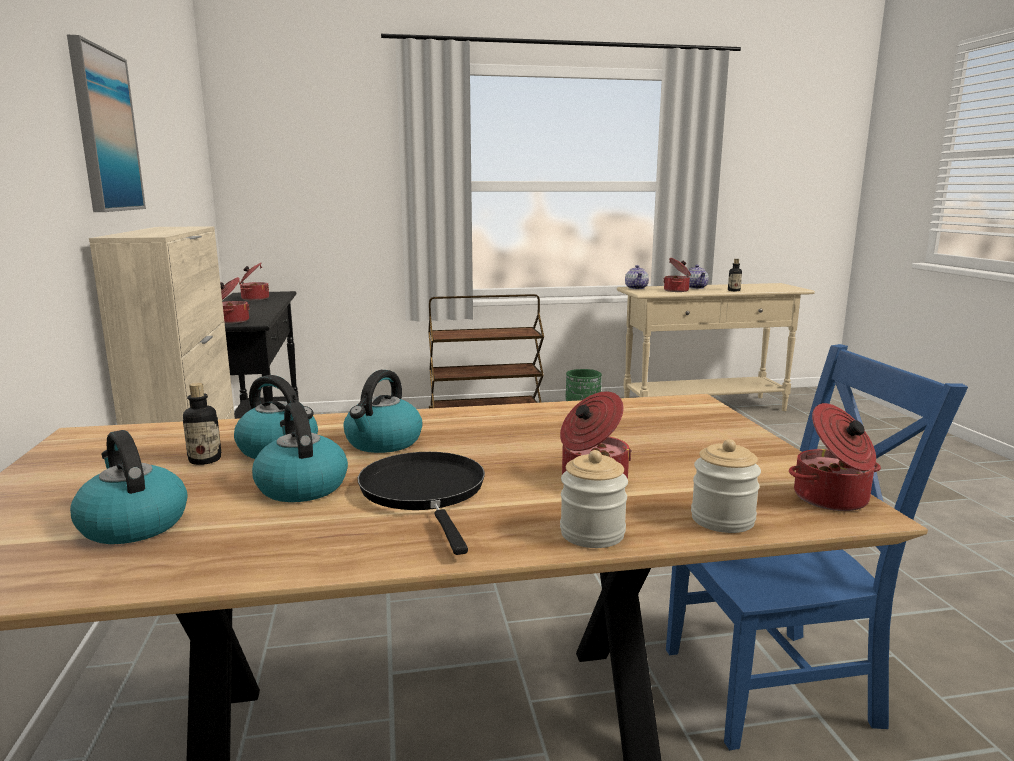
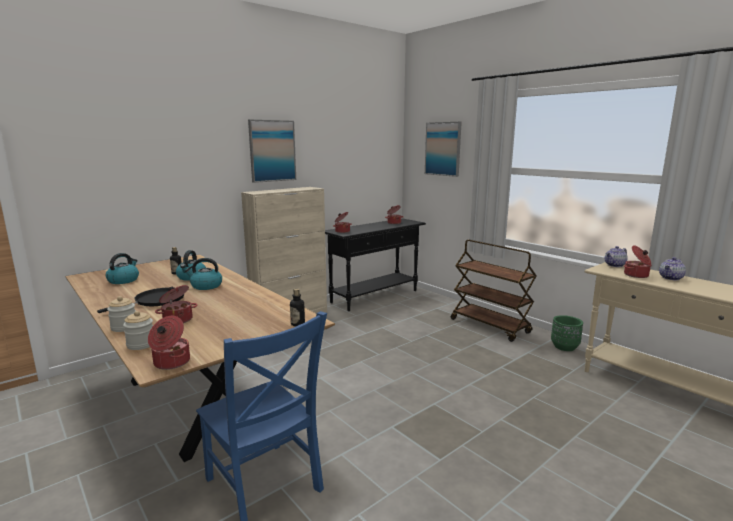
camera: 60 degrees right, 0 degrees up
(301, 486) = (157, 287): kettle -> none
(316, 154) = (443, 149): none -> picture
(734, 290) = (693, 289): bottle -> bottle (297, 324)

